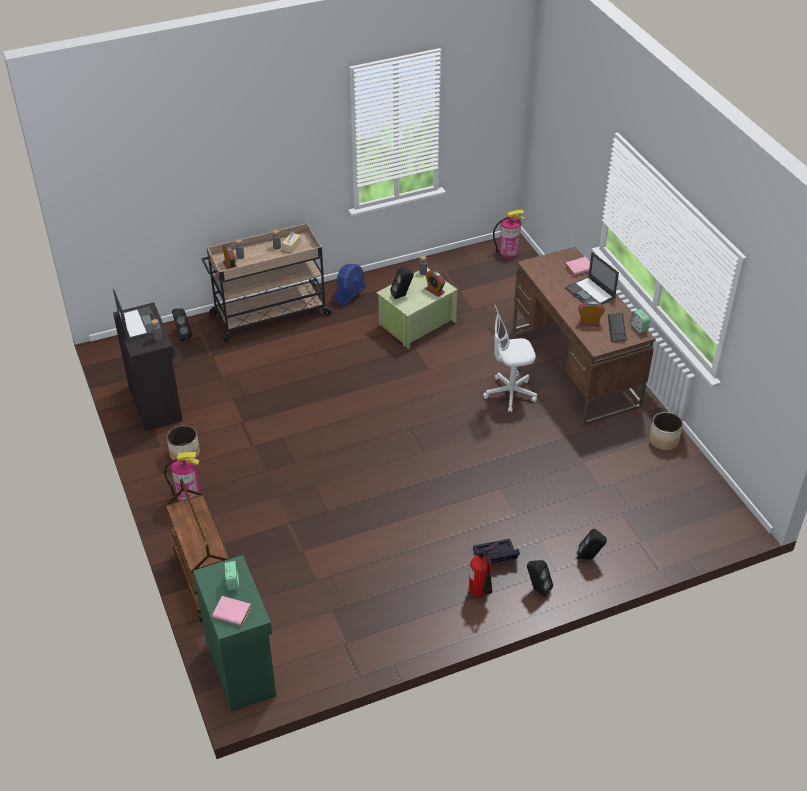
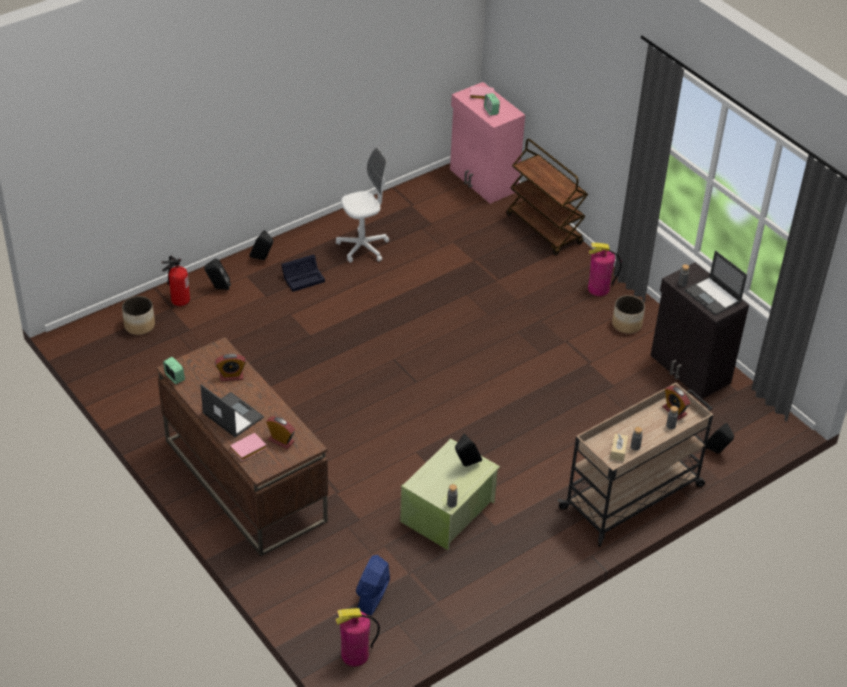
camera: 165 degrees right, 0 degrees up
(242, 668) = (483, 181): green cabinet -> pink cabinet
(350, 294) = (547, 543): blue fan -> blue fan (373, 595)
(434, 291) = (428, 478): alarm clock -> alarm clock (281, 441)
(481, 592) = (310, 250): fire extinguisher -> fire extinguisher (178, 301)
(510, 394) = (316, 435): white office chair -> white office chair (363, 247)
(616, 328) = (200, 373): keyboard -> none
(664, 440) = (143, 406): planter -> planter (139, 325)

